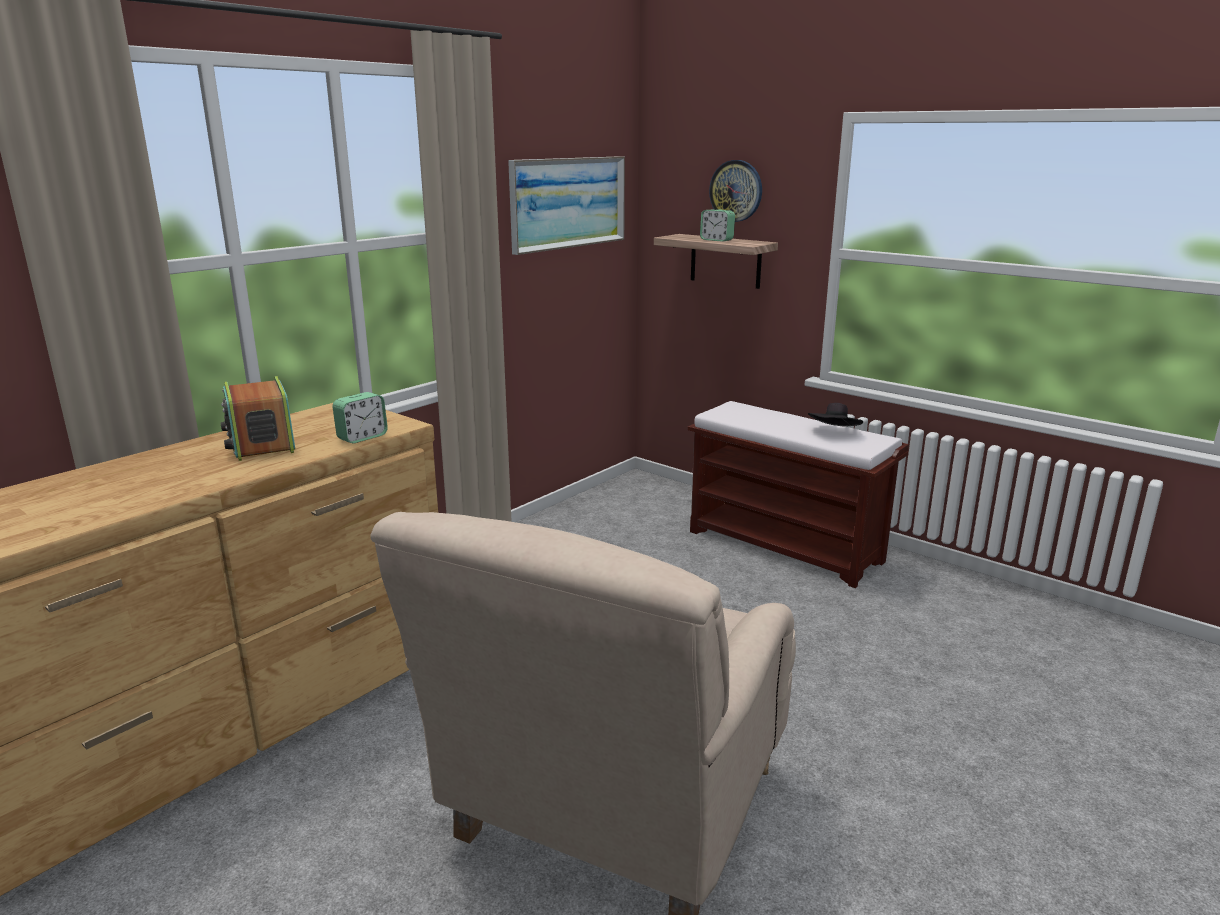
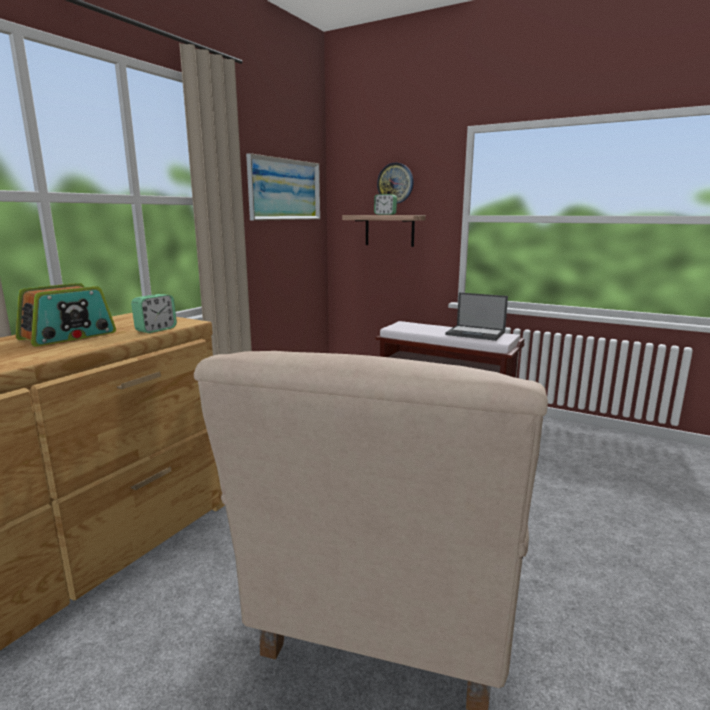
camera: 10 degrees left, 5 degrees down
(261, 443) = (68, 336): radio -> radio turned 105 degrees counterclockwise
(834, 433) = (476, 333): black hat -> laptop

